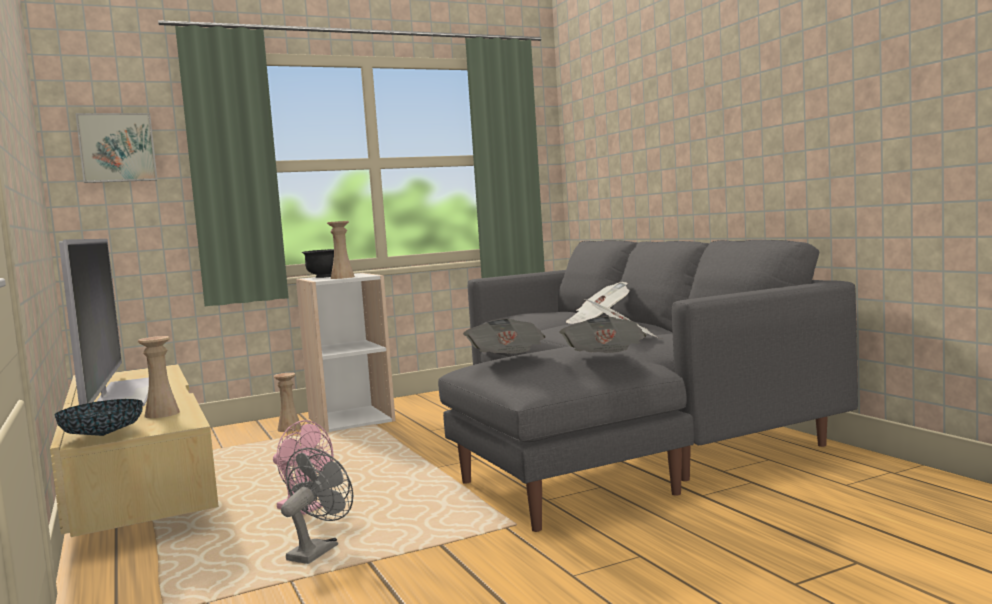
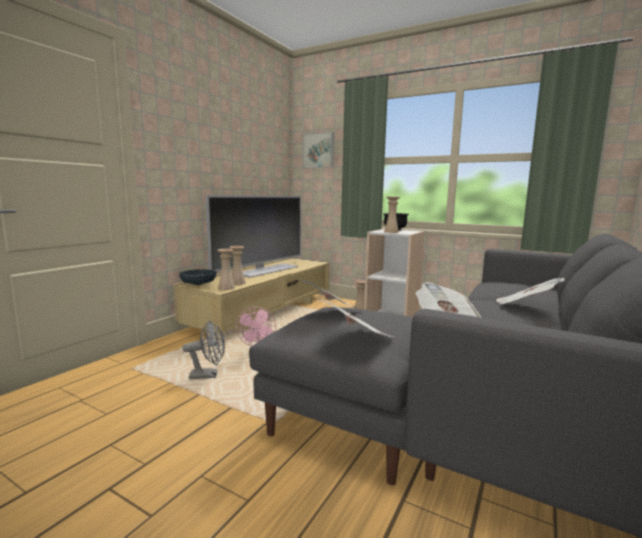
camera: 55 degrees right, 5 degrees up
(177, 421) = (226, 288): none -> beige vase

